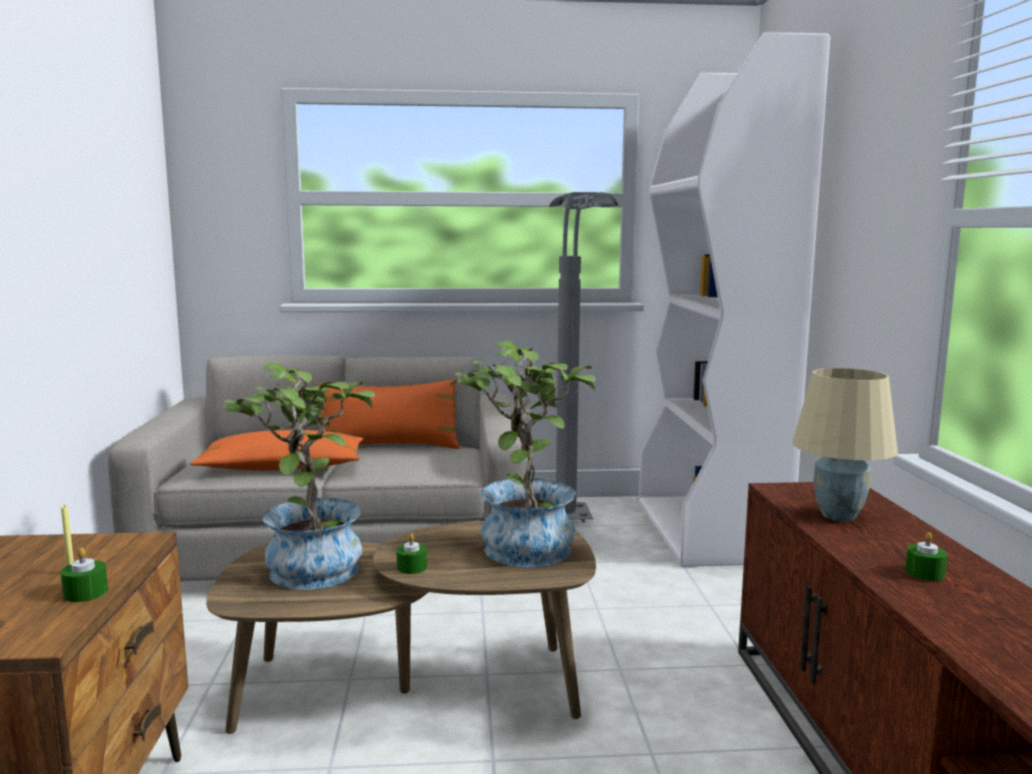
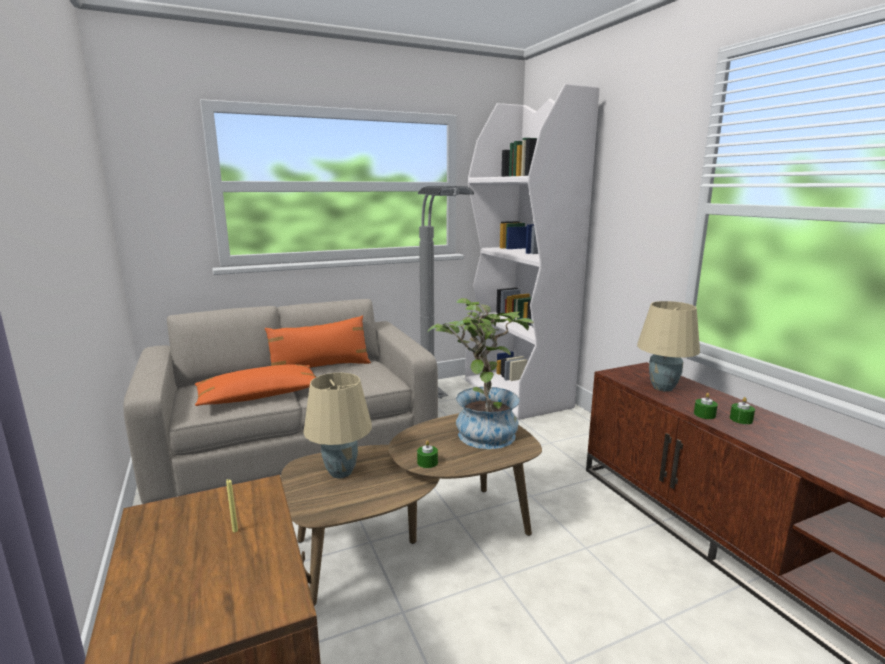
camera: 20 degrees left, 5 degrees up
(85, 593) = (270, 547): green candle -> green candle (704, 414)
(308, 565) = (340, 472): potted plant -> beige table lamp

